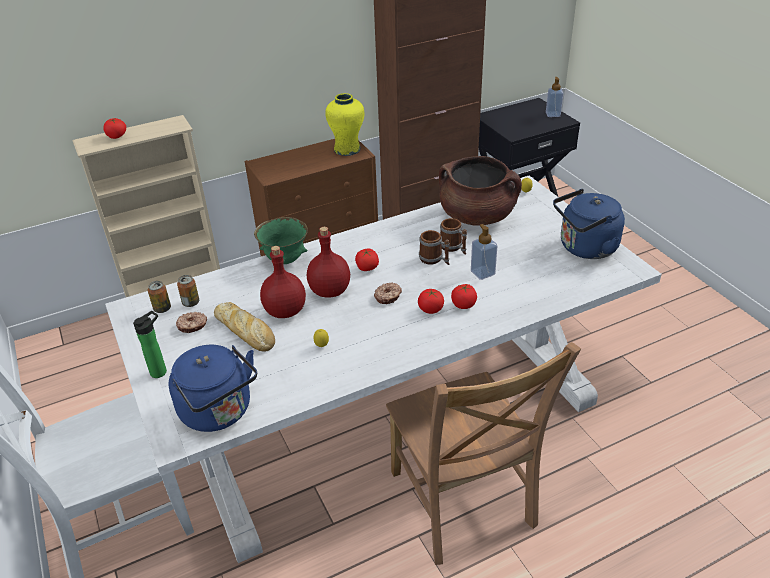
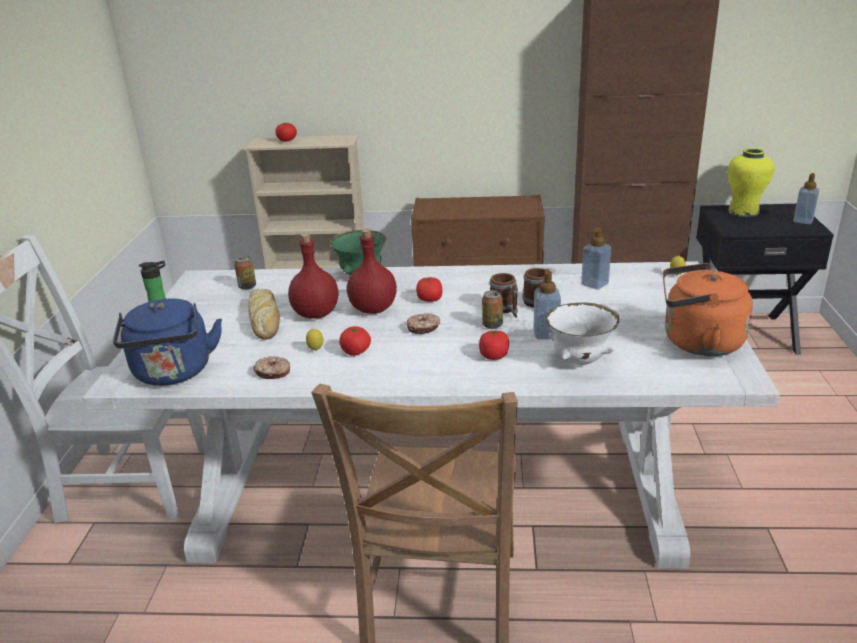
camera: 30 degrees right, 10 degrees down
(162, 309) = (221, 285): can -> can (492, 325)
(192, 326) = (228, 303): donut -> donut (273, 373)
(347, 149) = (521, 206): yellow vase -> yellow vase (743, 211)
(430, 309) = (454, 350): tomato -> tomato (355, 352)
(477, 216) = (594, 284): brown cooking pot -> soap dispenser
(525, 288) = (580, 360): none -> white bowl
(585, 248) = (697, 342): blue kettle -> orange kettle

